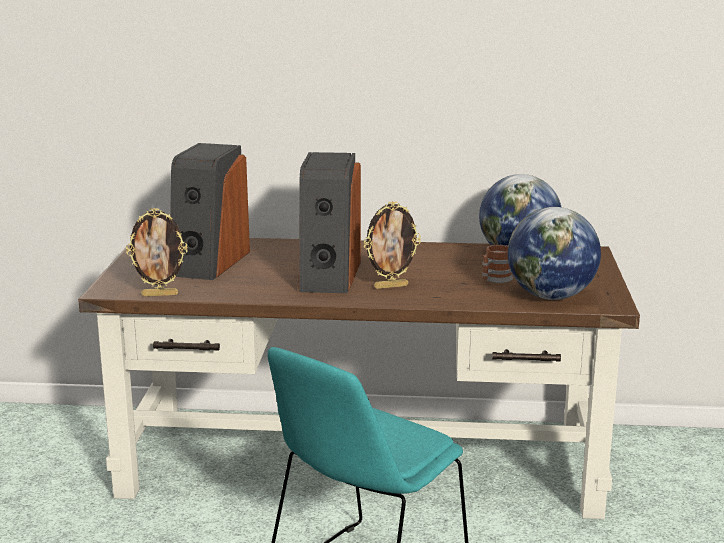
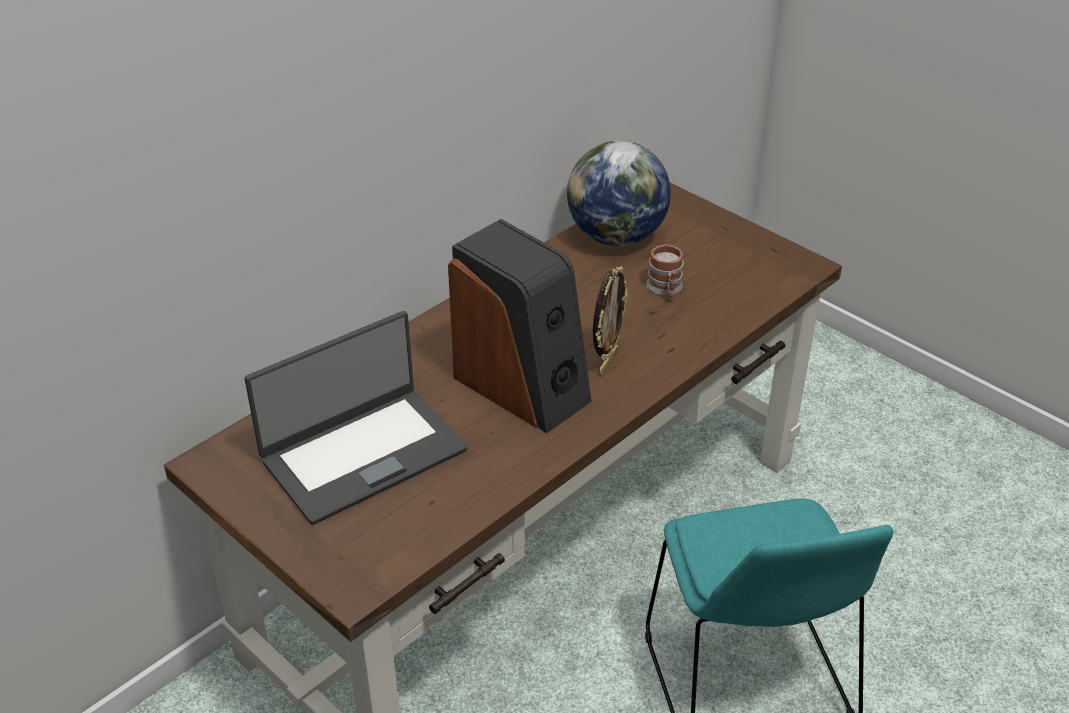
camera: 50 degrees left, 20 degrees up
(160, 295) = (425, 547): picture frame -> none
(209, 263) = (362, 454): speaker -> laptop
(550, 296) = (747, 284): globe -> none

